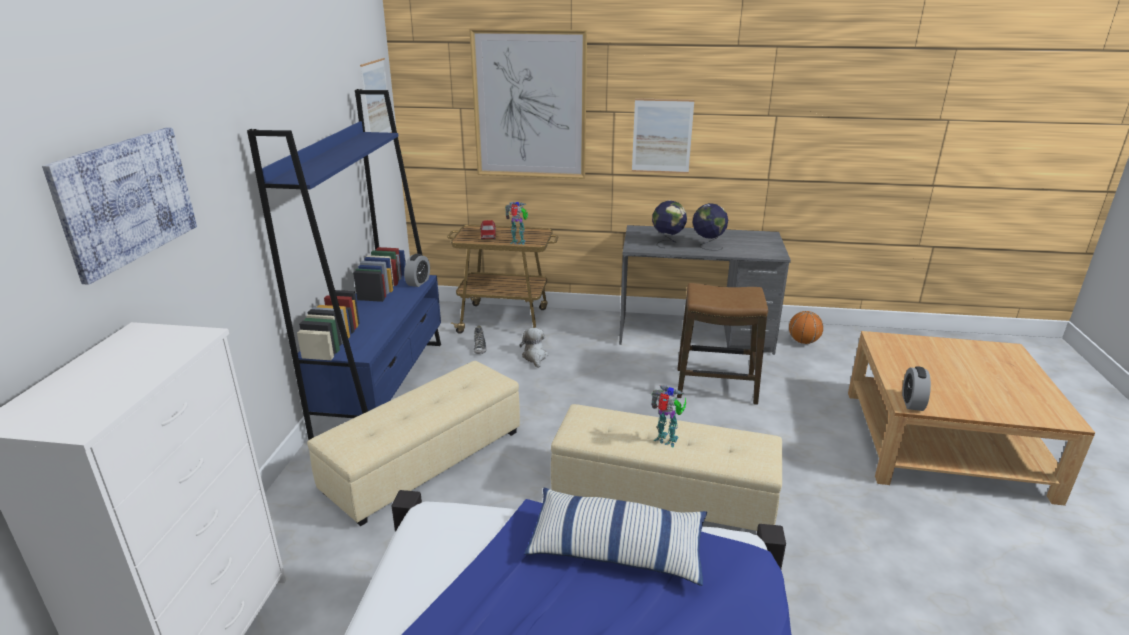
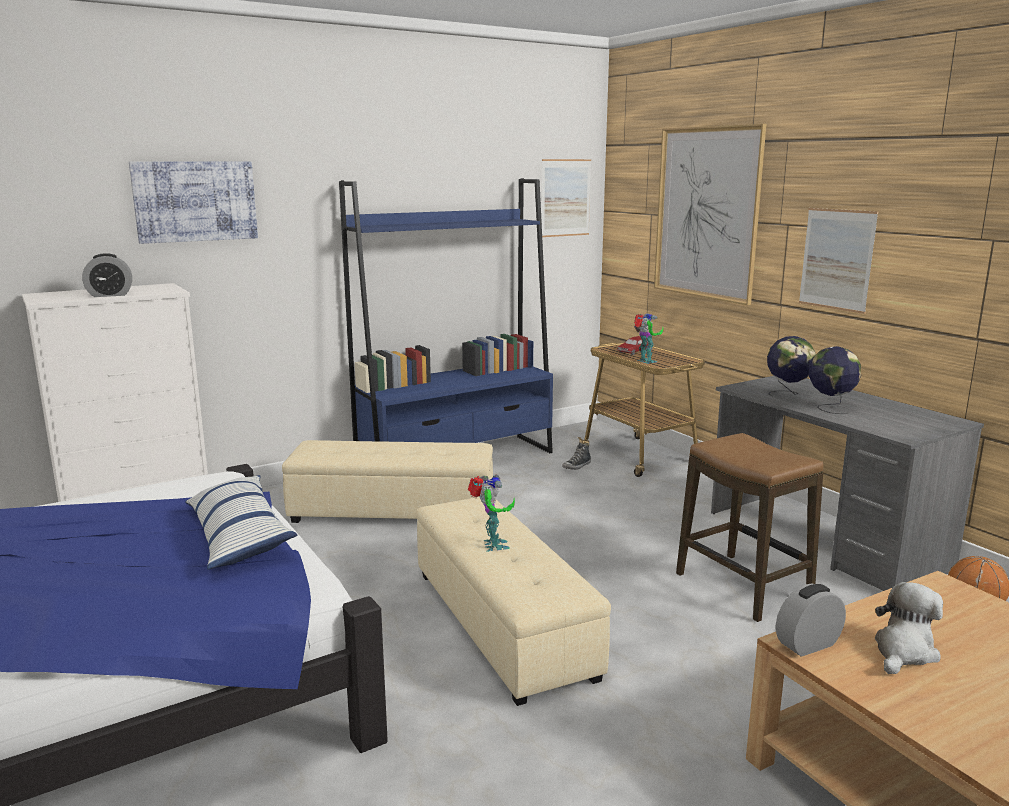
camera: 50 degrees right, 10 degrees down
(418, 282) = (527, 373): alarm clock -> alarm clock (110, 295)
(535, 357) = (609, 489): plush toy -> plush toy (903, 651)

